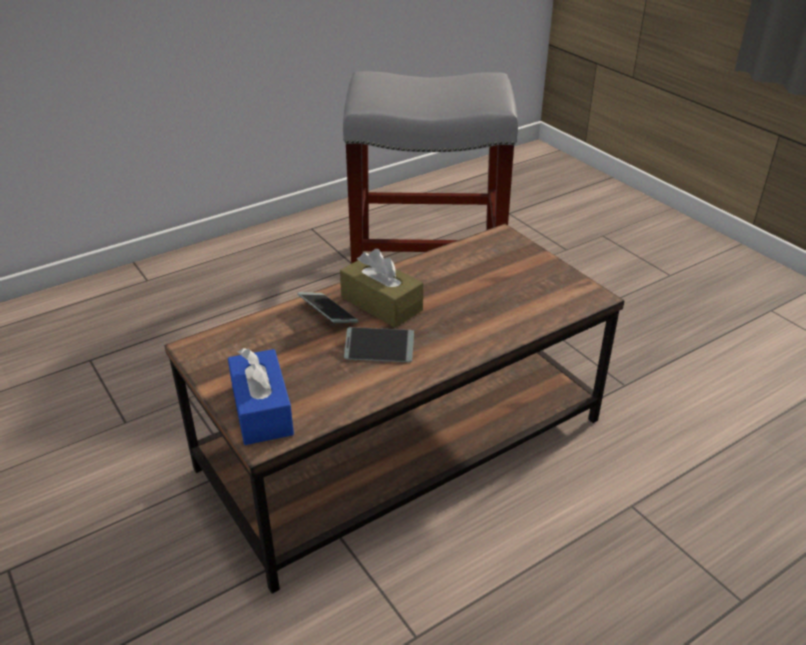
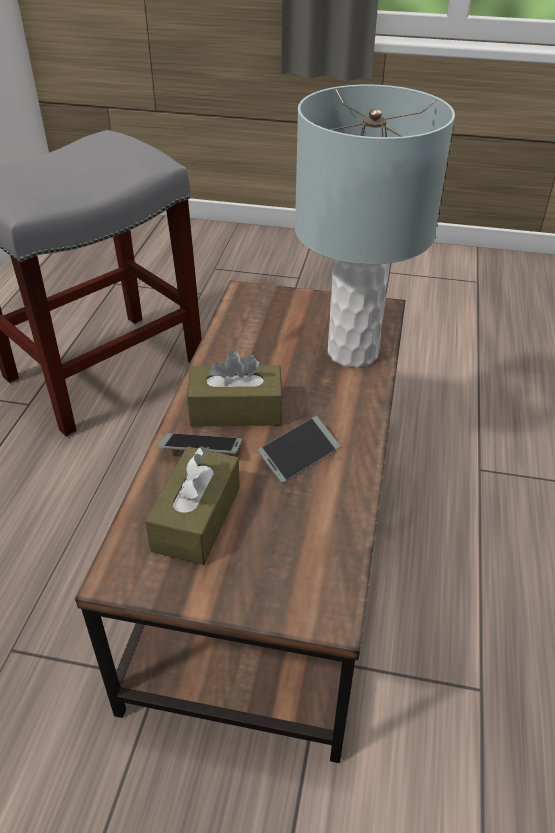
camera: 45 degrees left, 5 degrees up
(262, 410) = (284, 587): blue tissue box -> none
(271, 346) = (196, 518): none -> brown tissue box
(517, 312) = (352, 352): none -> grey table lamp

